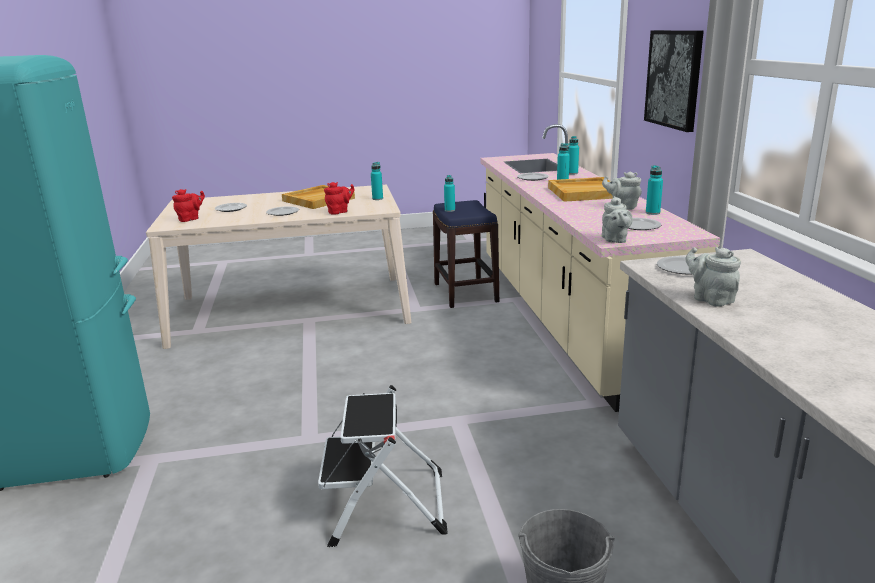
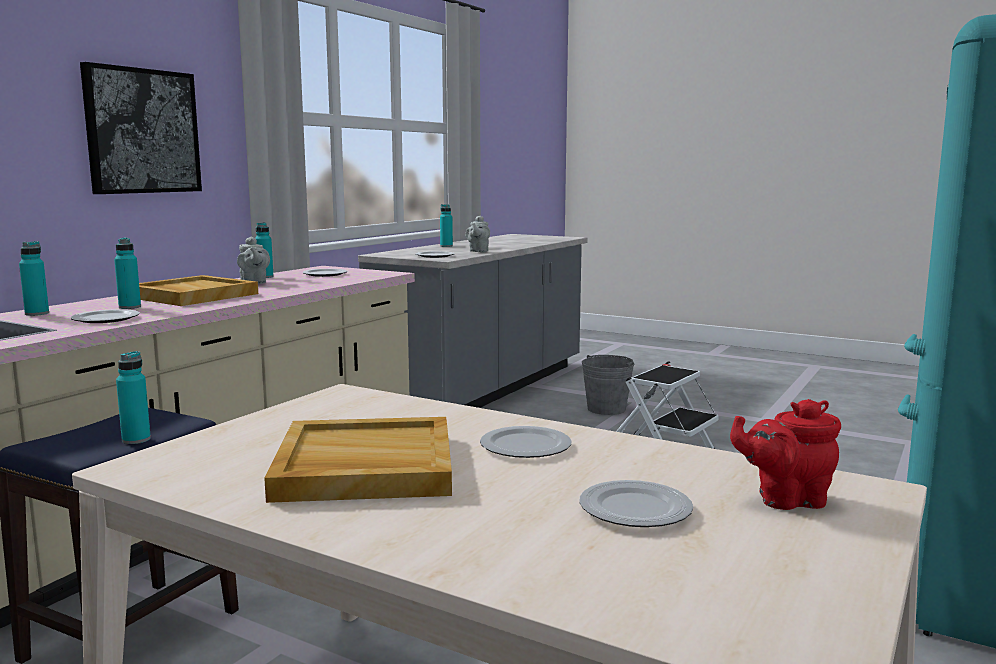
camera: 140 degrees left, 10 degrees down
(339, 212) = (422, 411): red teapot -> none
(377, 199) = (267, 424): turquoise bottle -> turquoise bottle (446, 246)
(614, 240) = (385, 273): grey teapot -> none

